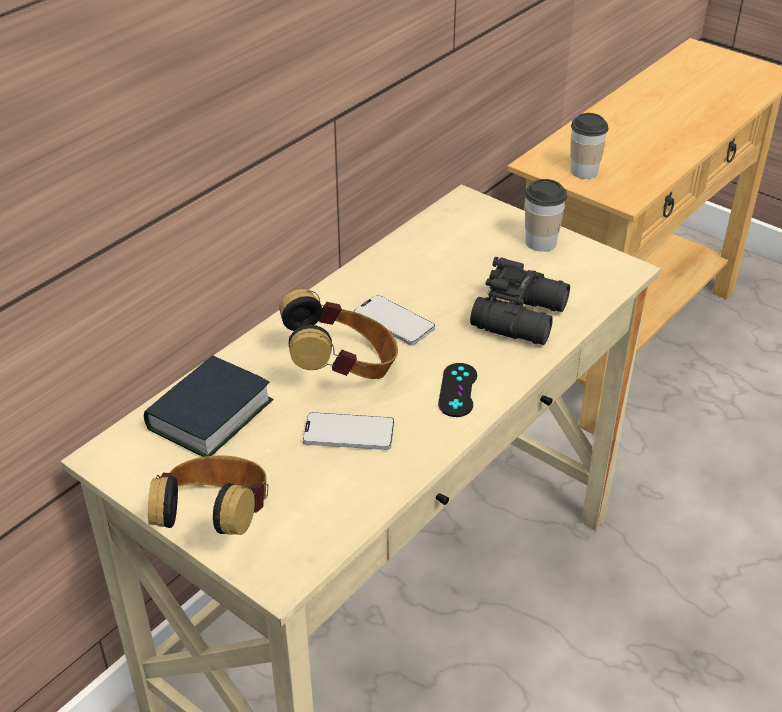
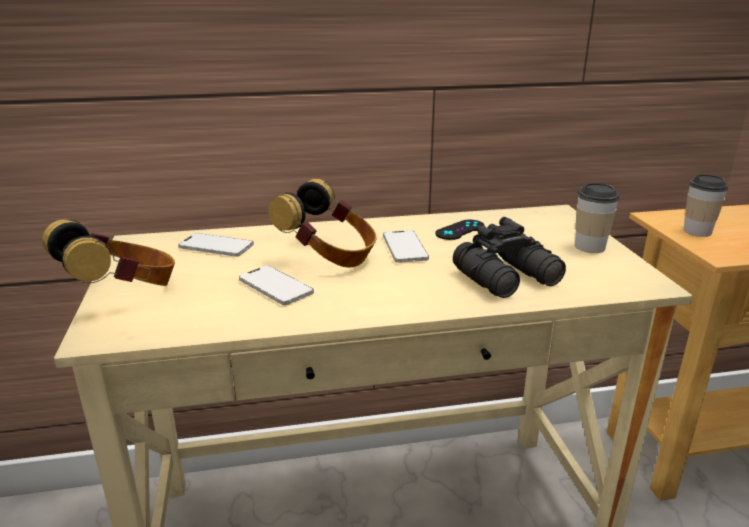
camera: 40 degrees right, 15 degrees down
(209, 415) = (216, 246): book -> phone
(458, 390) = (389, 296): black game controller -> black game controller (460, 230)

